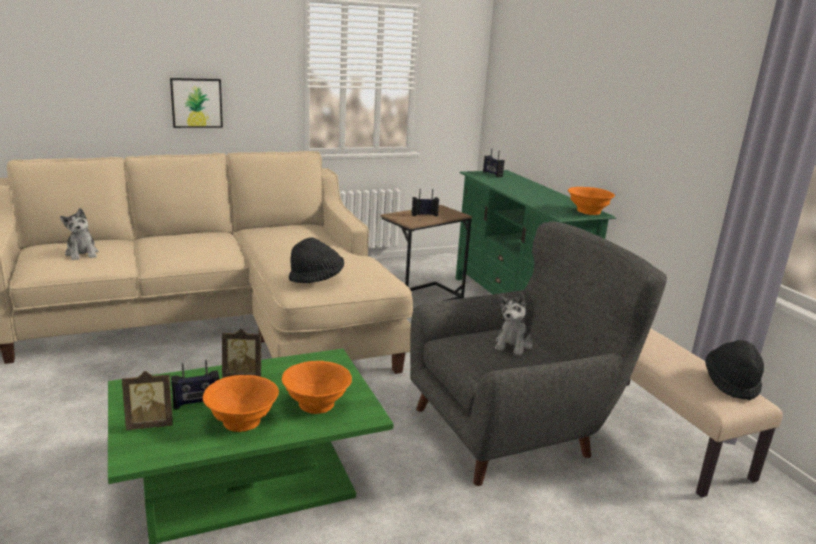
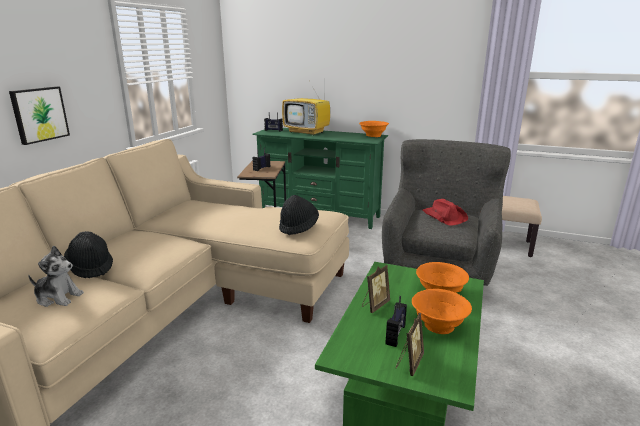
camera: 45 degrees left, 0 degrees up
(513, 344) = (444, 216): plush toy -> red hat
(522, 186) = (307, 132): none -> television
(731, 383) = (514, 198): black hat -> black hat (91, 267)

